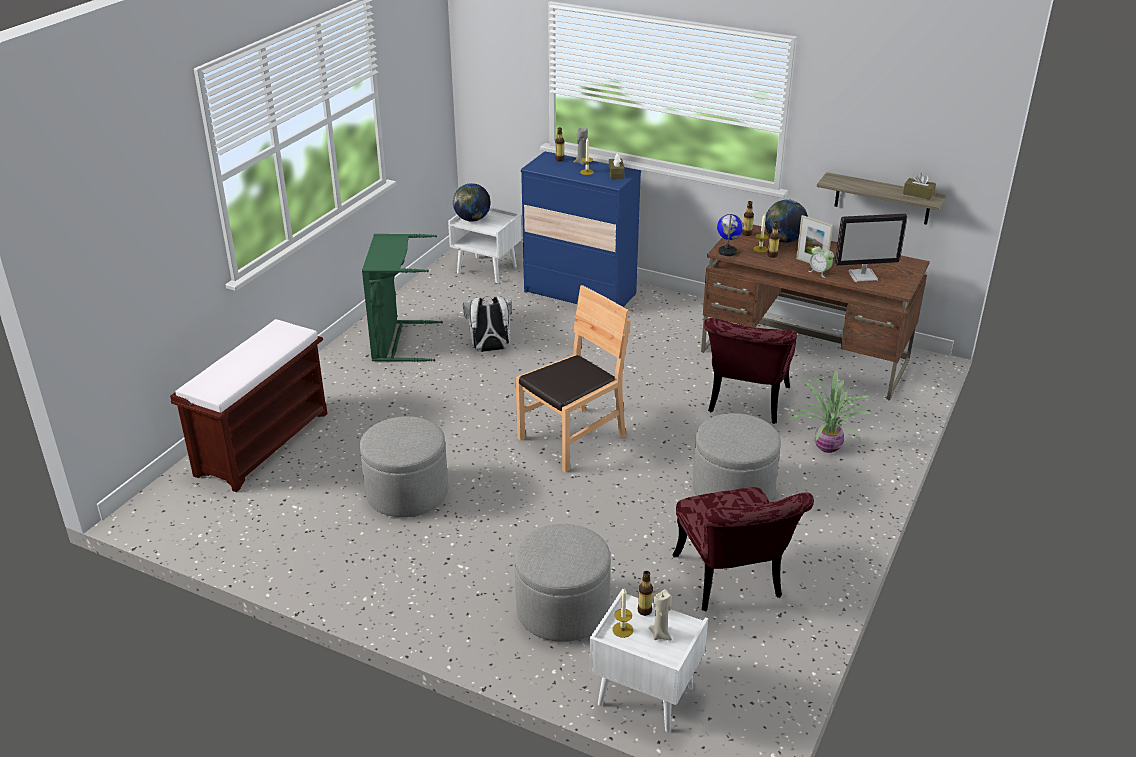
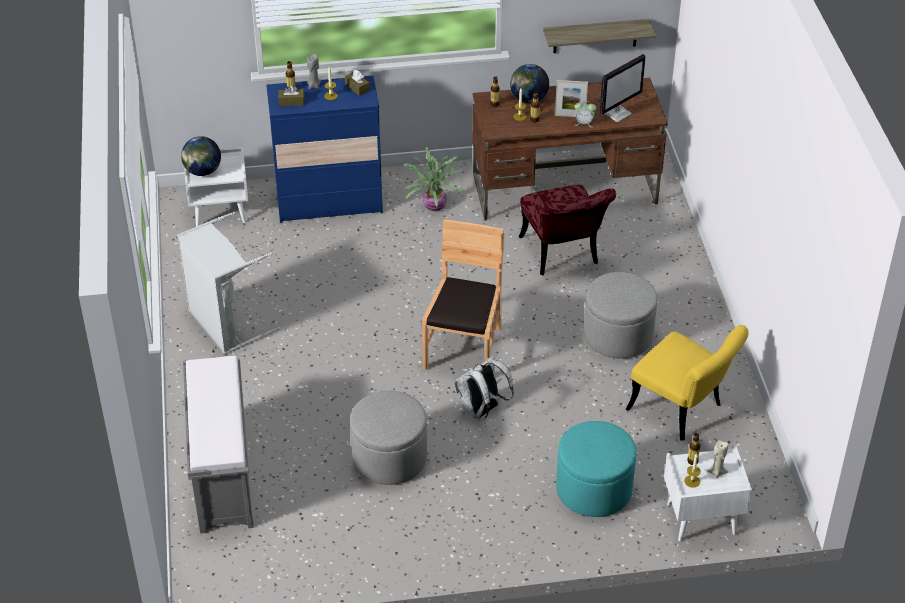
camera: 35 degrees left, 10 degrees up
(263, 443) = (222, 475): brown bench -> grey bench
(398, 342) = (225, 324): green laundry basket -> grey laundry basket
(490, 349) = (312, 295): white backpack -> white backpack (482, 410)
(562, 610) = (594, 489): grey ottoman -> turquoise ottoman
(727, 252) = (498, 130): globe -> none
(732, 584) = (682, 411): red chair -> yellow chair
(827, 446) = (649, 266): potted plant -> potted plant (434, 205)
(918, 194) = (630, 26): brown tissue box -> brown tissue box (291, 102)

